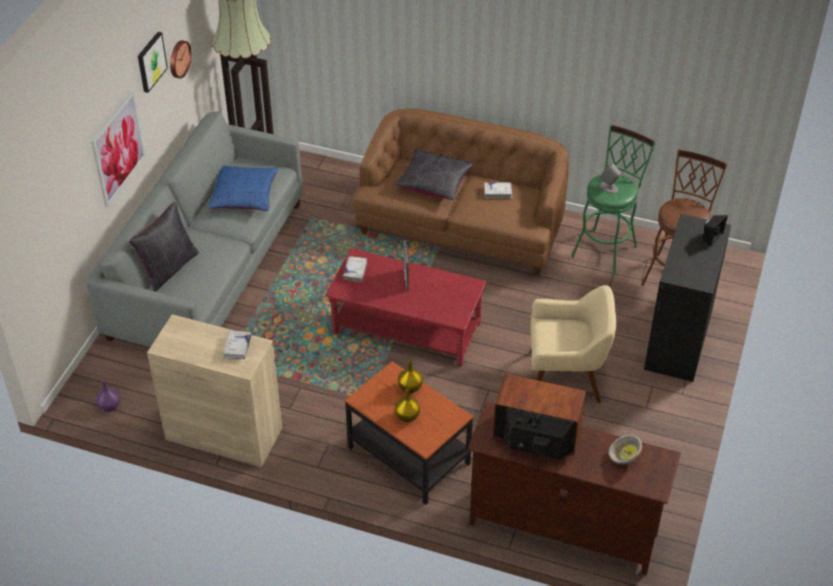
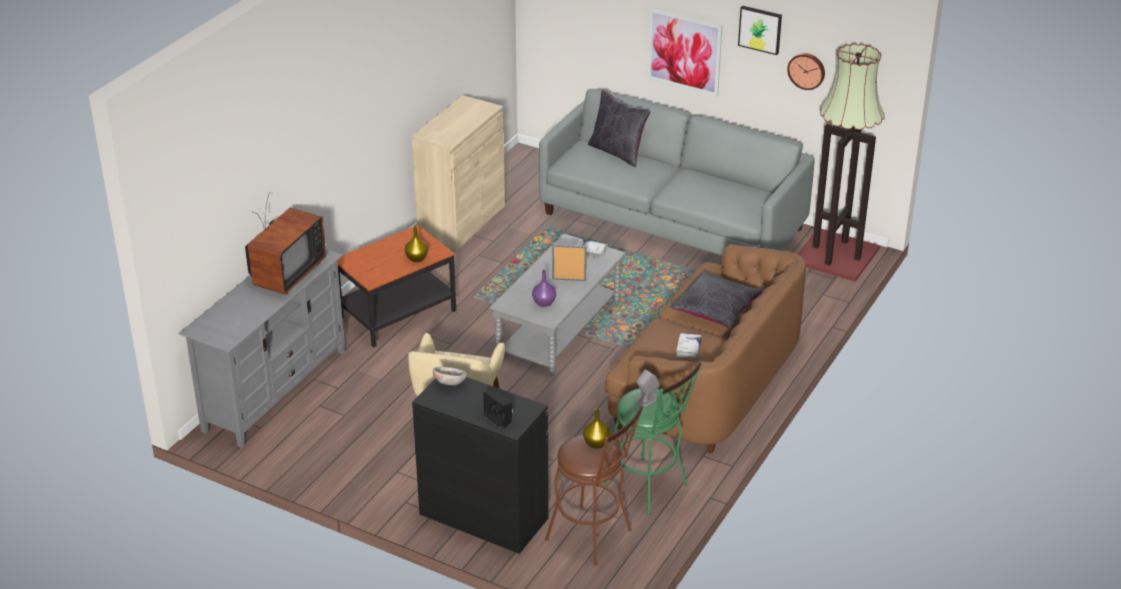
camera: 100 degrees right, 10 degrees down
(109, 406) = (513, 170): purple vase -> purple vase (544, 303)
(237, 348) = (450, 132): white book -> none
(244, 196) = (712, 193): blue pillow -> none
(407, 329) = (558, 329): red coffee table -> grey coffee table
(407, 416) = (384, 253): yellow vase -> yellow vase (597, 443)
(562, 529) = (275, 390): brown tv stand -> grey tv stand
(624, 457) = (239, 317): bowl -> bowl (449, 383)

